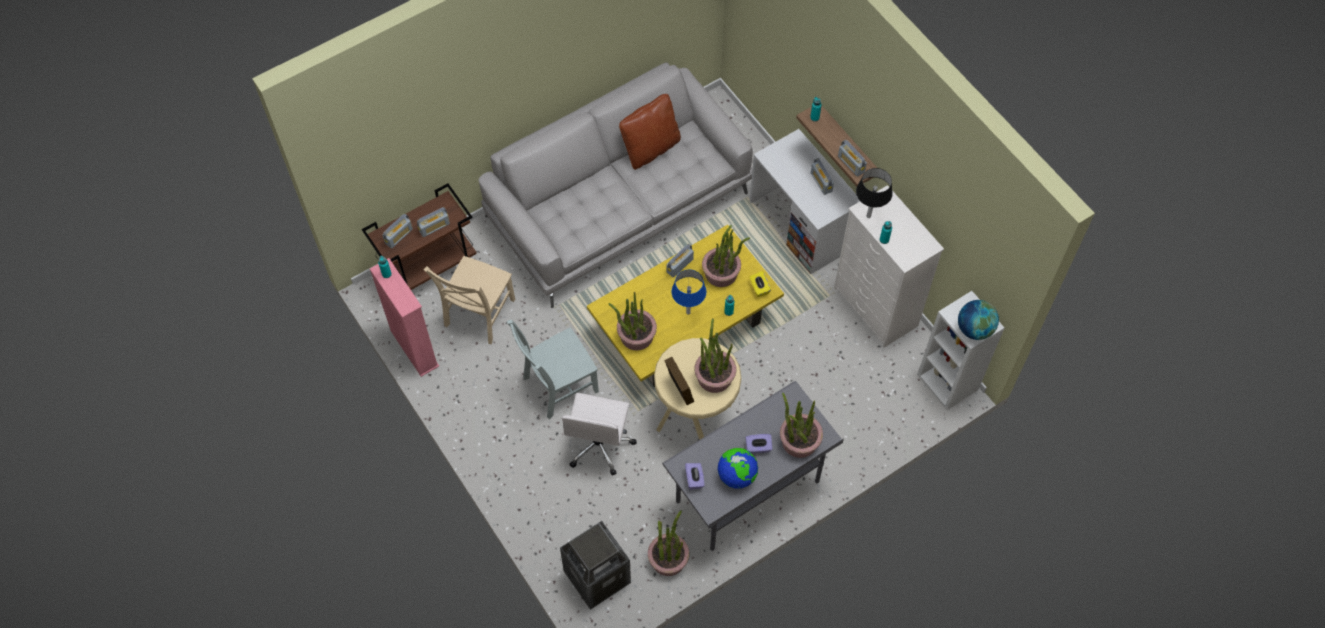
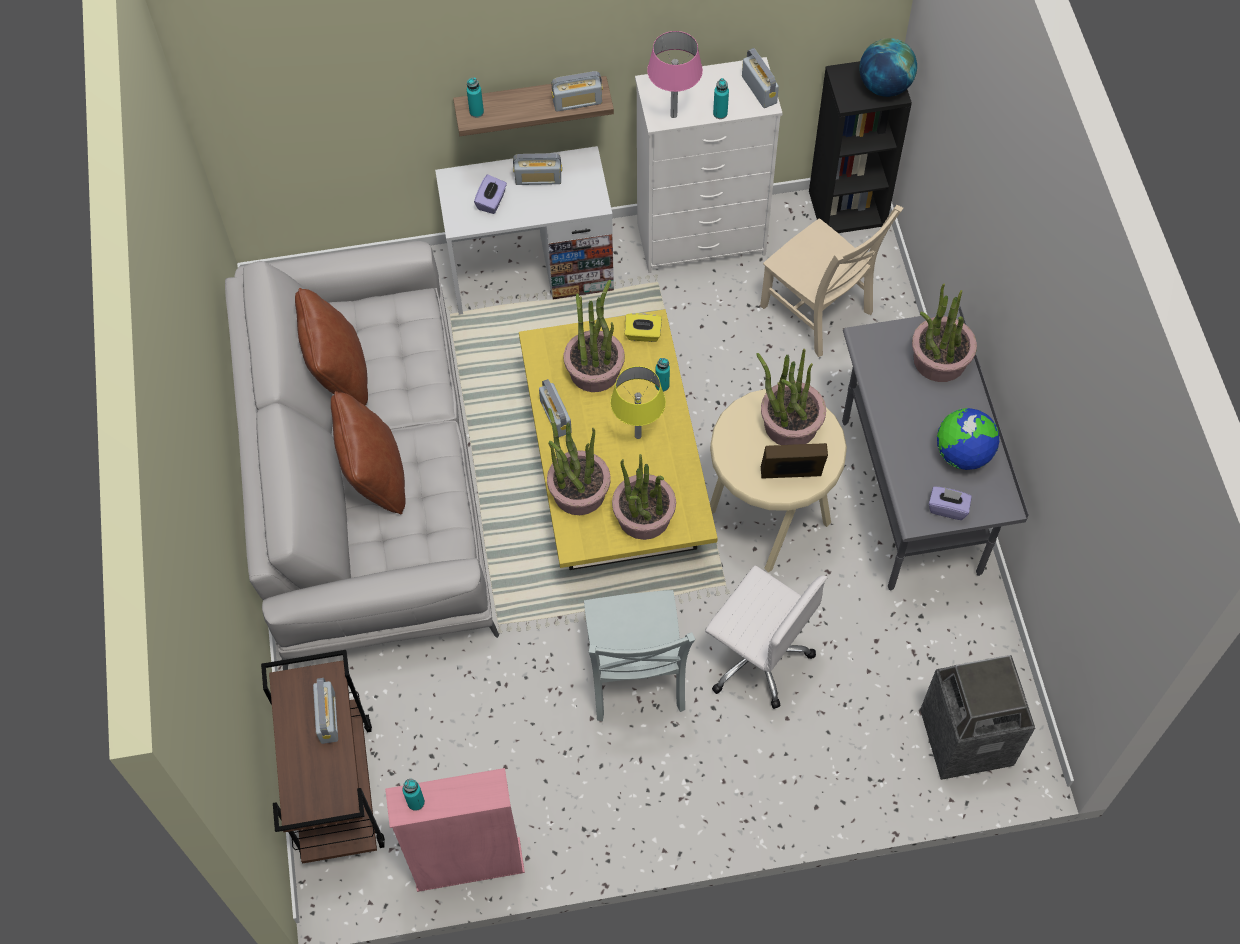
camera: 65 degrees left, 0 degrees up
(399, 236) = (315, 779): radio -> radio (759, 89)
(478, 315) = (457, 747): beige chair -> beige chair (819, 313)
(594, 193) = (375, 477): none -> brown pillow
(668, 559) = (972, 634): potted plant -> potted plant (578, 491)
(688, 312) = (637, 436): blue table lamp -> yellow table lamp
(758, 447) = (929, 411): purple tissue box -> purple tissue box (491, 202)
(868, 216) = (674, 115): black table lamp -> pink table lamp
(948, 382) = (848, 207): white bookcase -> black bookcase

